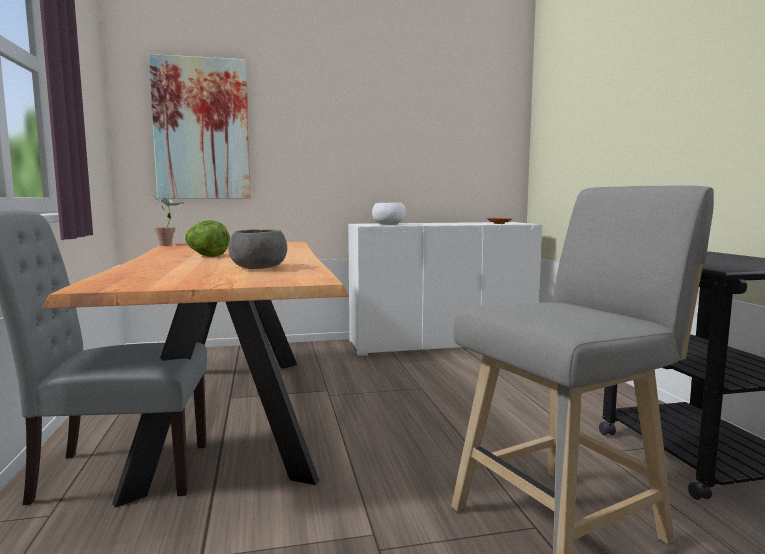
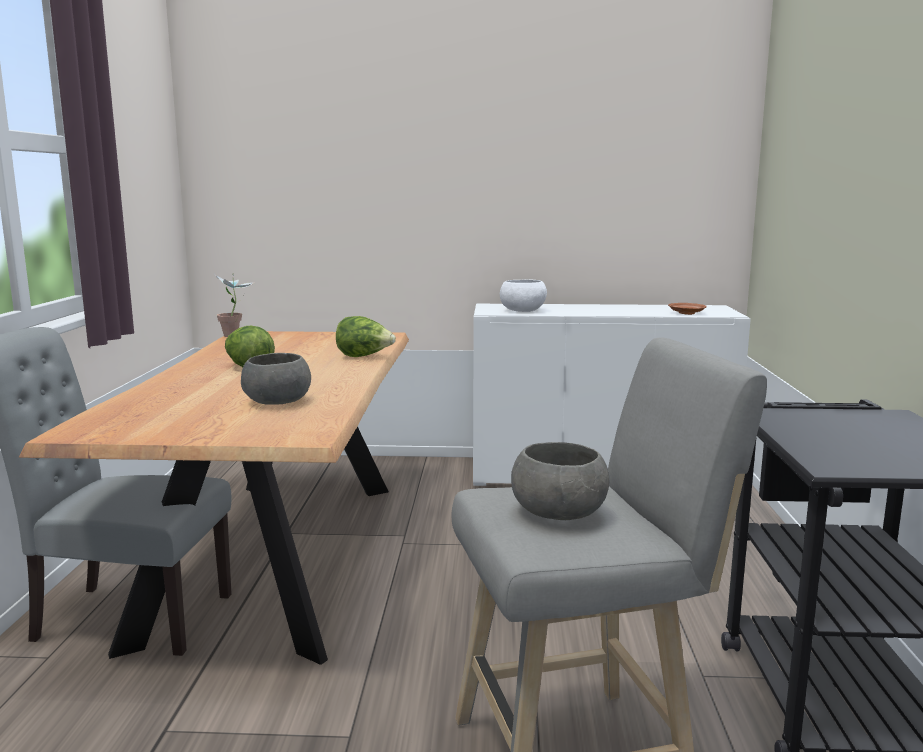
camera: 15 degrees right, 5 degrees up
(202, 129) = (288, 179): picture -> none
(293, 250) = (364, 357): none -> lettuce
(561, 310) = (560, 512): none -> grey bowl

